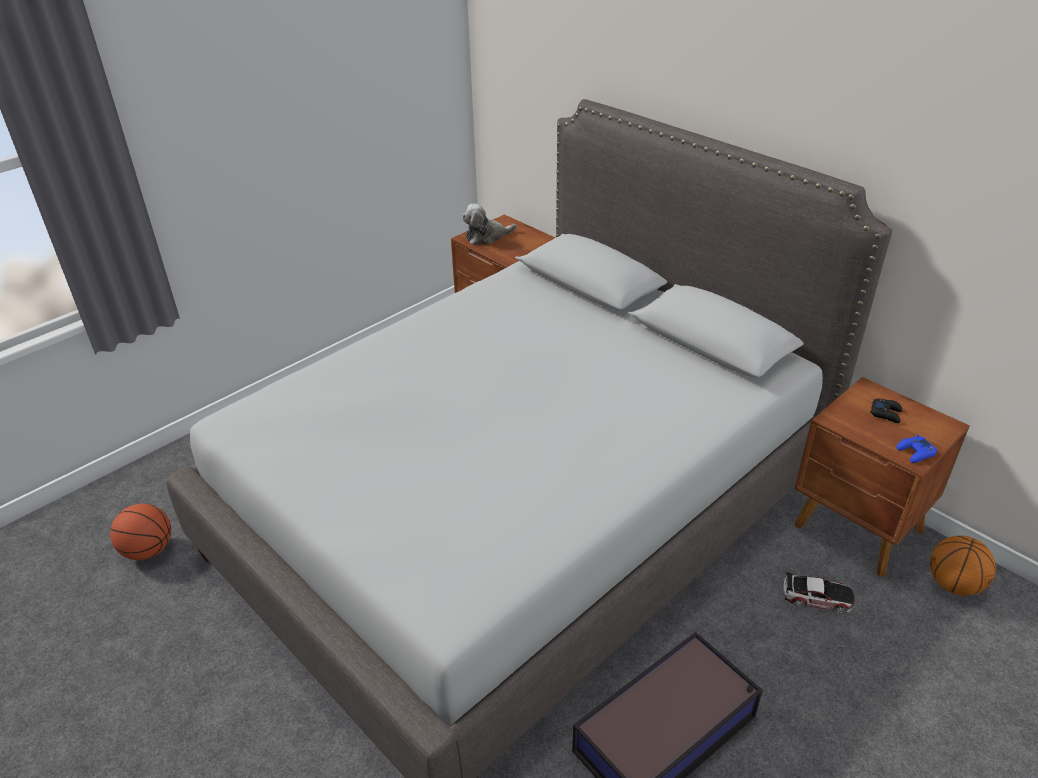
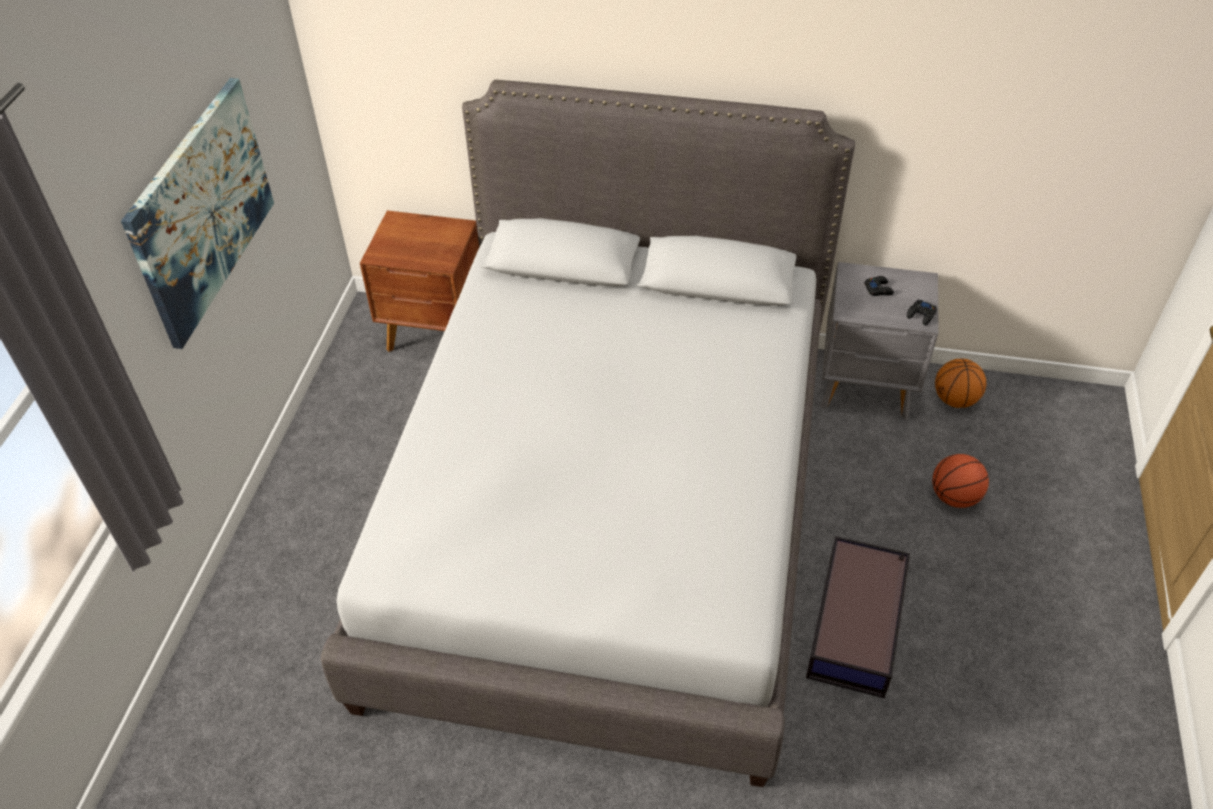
camera: 35 degrees left, 10 degrees up
(148, 550) = (289, 740): basketball -> basketball (954, 497)
(298, 119) = (202, 210): none -> picture
(486, 237) = (396, 246): plush toy -> none
(817, 597) = (878, 460): toy car -> none
(858, 530) = (867, 388): brown nightstand -> grey nightstand
(915, 453) = (921, 315): blue game controller -> black game controller

